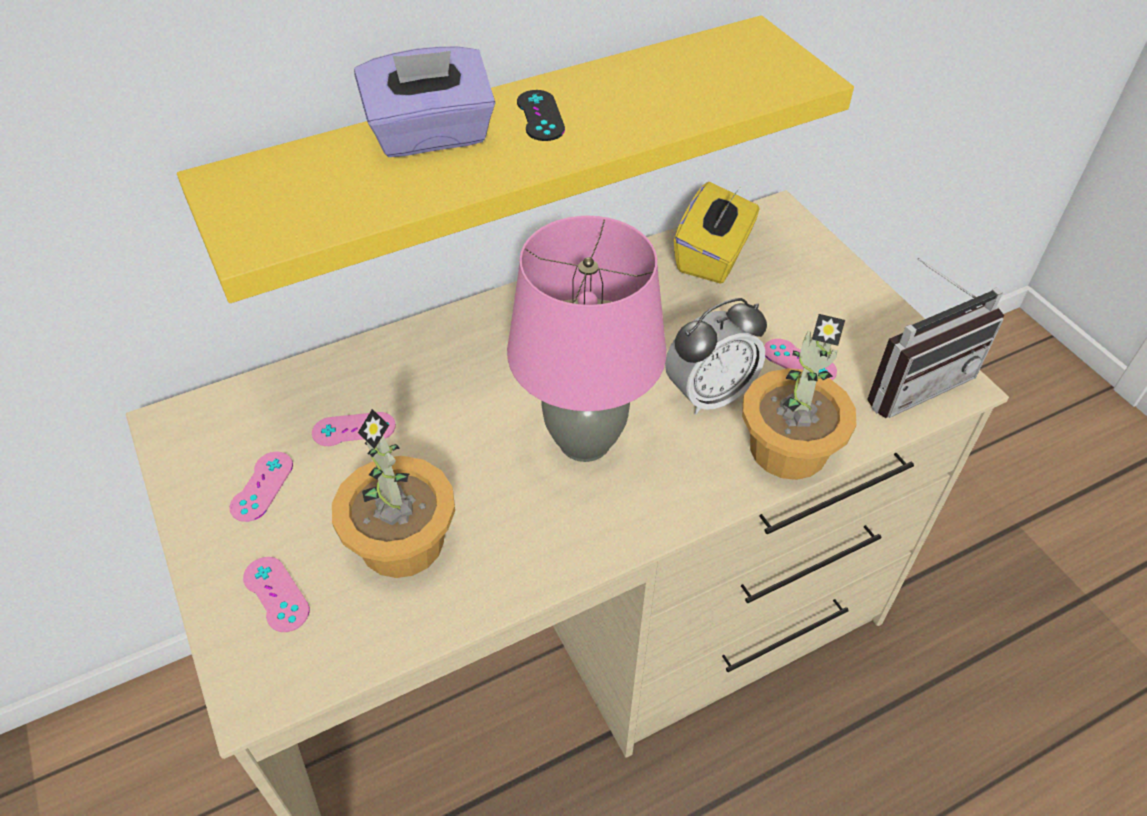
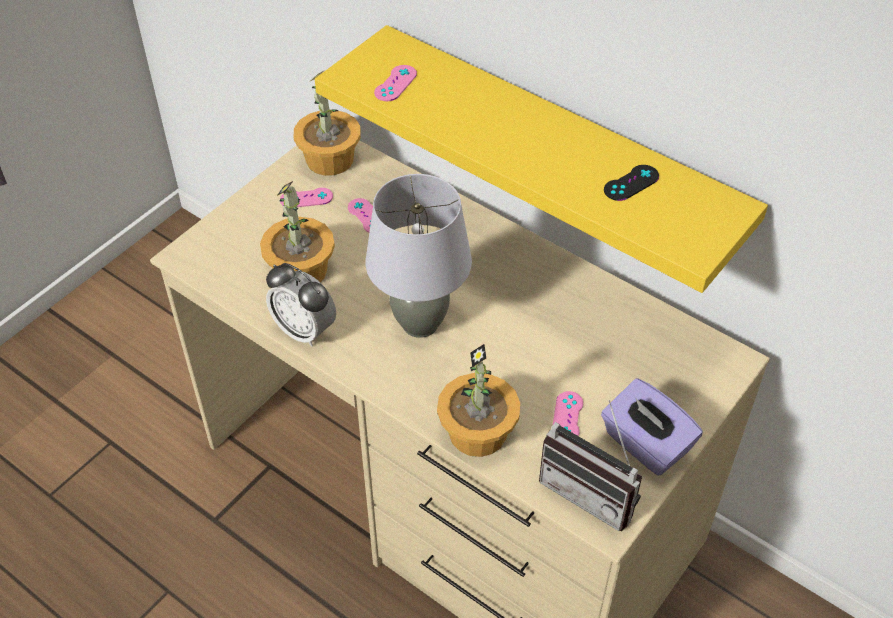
camera: 65 degrees right, 0 degrees up
(209, 432) = (330, 160): none -> potted plant
(276, 594) = (243, 236): pink game controller -> pink game controller (395, 83)
(431, 136) = (485, 100): purple tissue box -> purple tissue box (645, 444)
(540, 116) = (541, 137): black game controller -> black game controller (631, 183)
(584, 442) = (419, 323): pink table lamp -> grey table lamp
(709, 394) = (501, 374): alarm clock -> alarm clock (304, 330)
(713, 256) = (647, 334): yellow tissue box -> none

